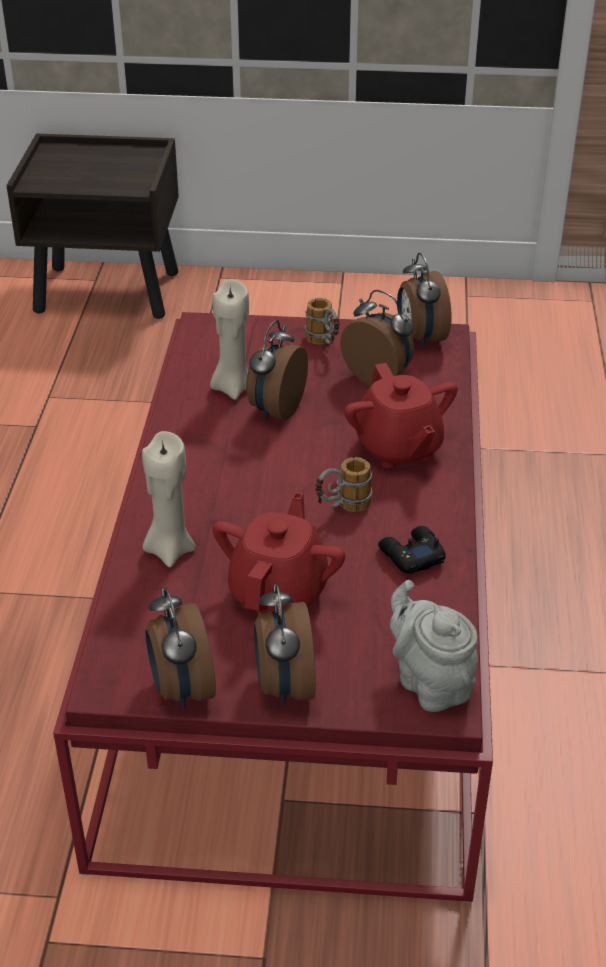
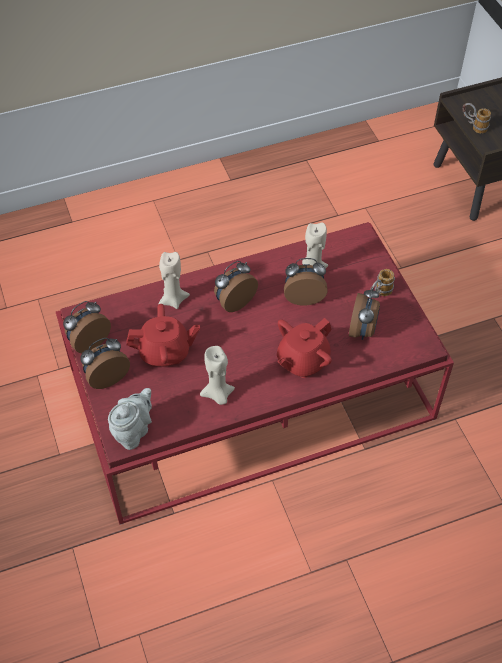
camera: 65 degrees right, 15 degrees up
(342, 508) = (239, 354): mug -> mug (473, 126)
(411, 555) = (218, 395): black game controller -> beige candle
(420, 338) = (415, 335): alarm clock -> alarm clock (234, 301)

